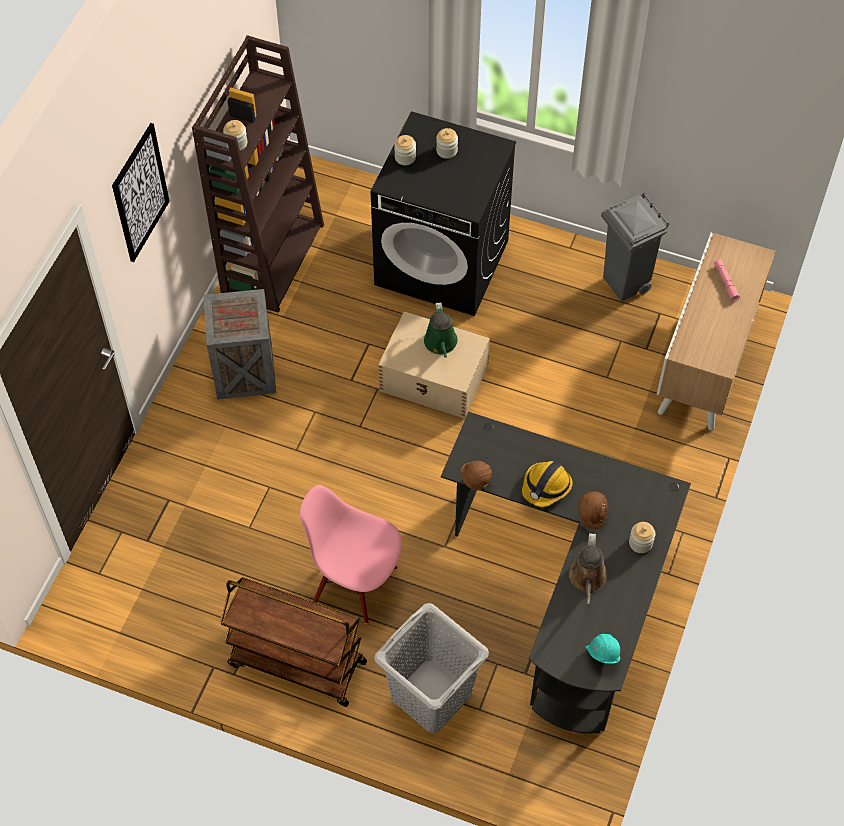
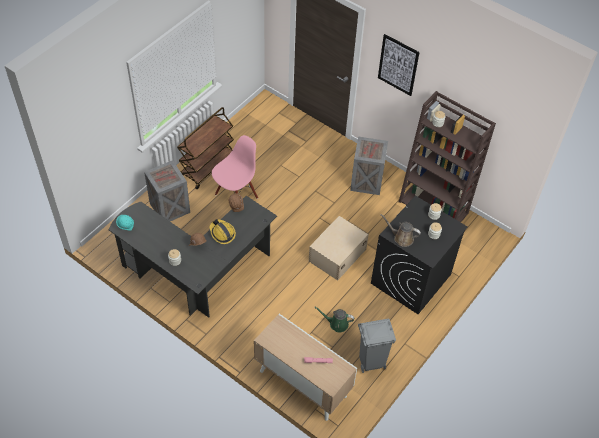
camera: 105 degrees right, 5 degrees down
(431, 694) = (170, 208): grey laundry basket -> crate
(441, 344) = (342, 244): green watering can -> green watering can (336, 324)
(587, 579) = (167, 234): brown watering can -> brown watering can (401, 238)

